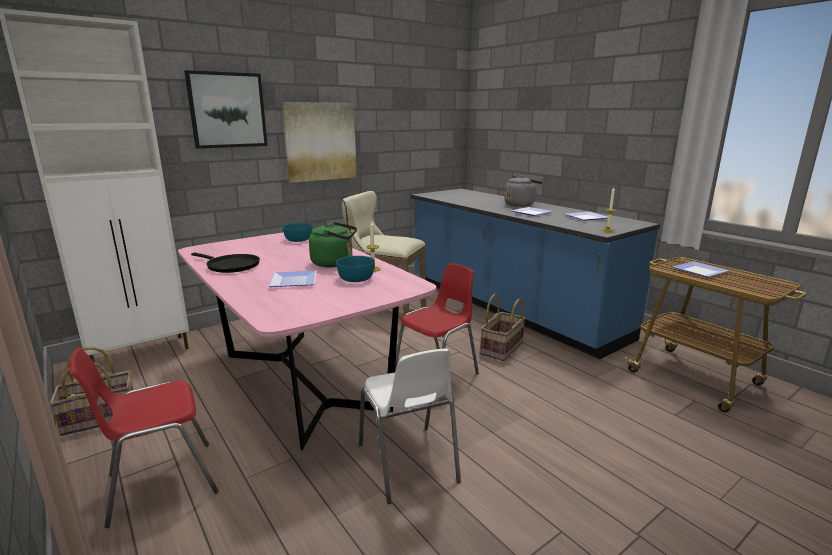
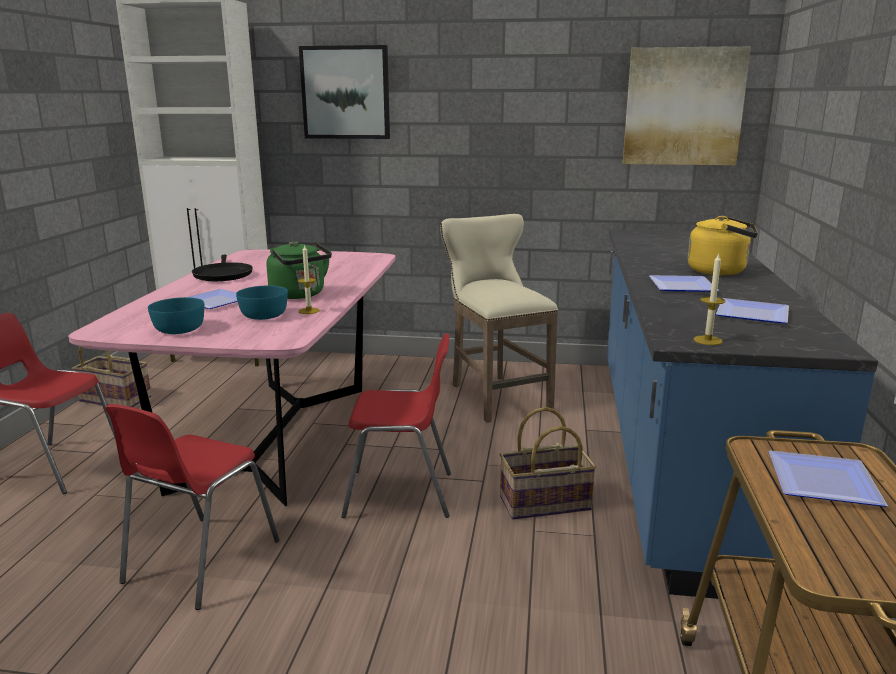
camera: 45 degrees right, 0 degrees up
(299, 239) = (351, 263): turquoise bowl -> turquoise bowl (180, 329)
(320, 141) = (468, 136): picture -> picture (683, 107)
(408, 464) = (200, 561): white chair -> red chair
(520, 204) = (720, 271): grey kettle -> yellow kettle

